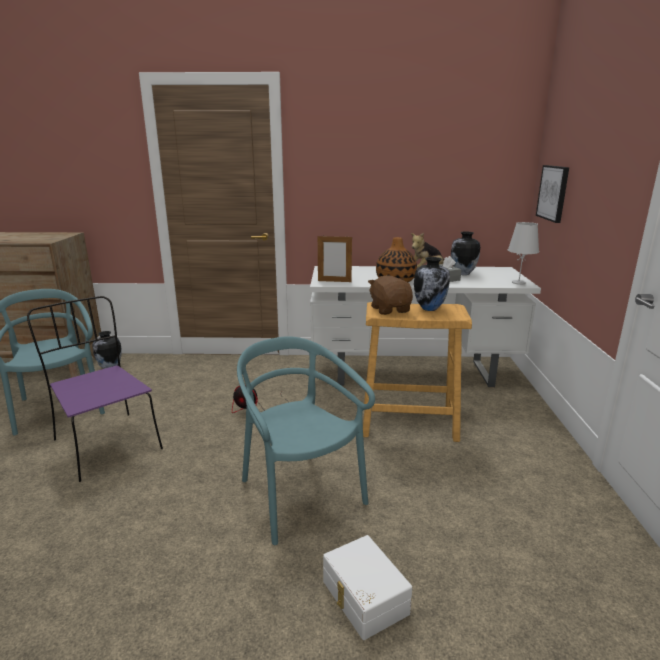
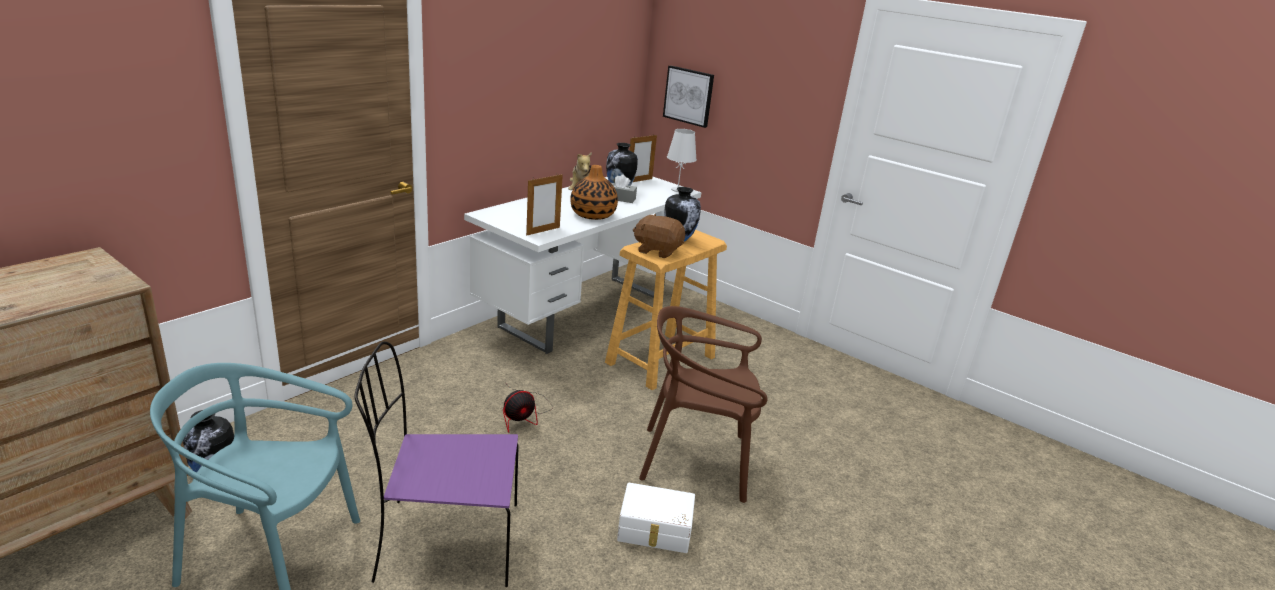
camera: 55 degrees left, 5 degrees up
(299, 495) = (696, 461): turquoise chair -> brown chair
(363, 598) = (833, 490): white storage box -> white storage box (655, 530)
(497, 272) = (639, 181): none -> picture frame

